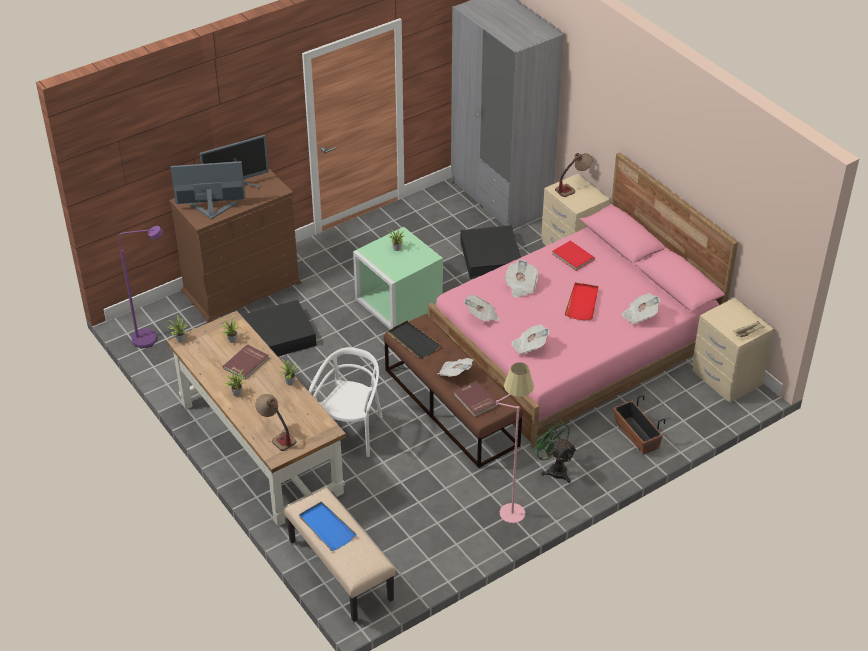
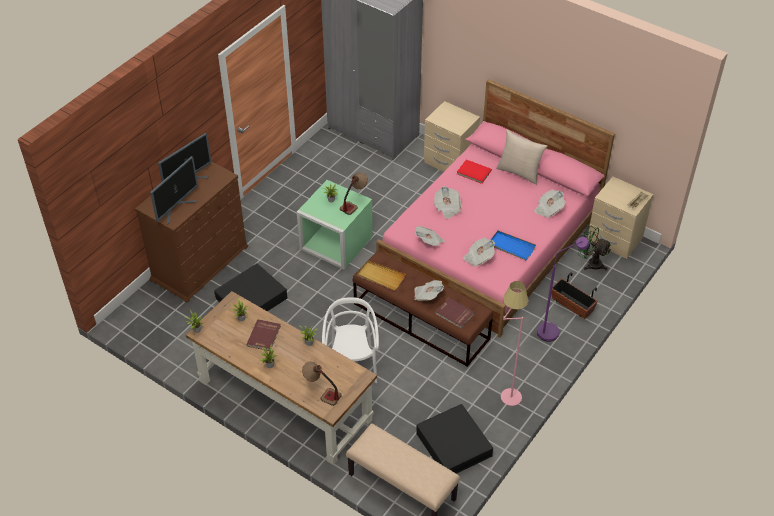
camera: 20 degrees left, 5 degrees up
(151, 339) = (145, 329): purple floor lamp -> purple floor lamp (553, 330)
(211, 210) = (177, 208): monitor -> monitor turned 150 degrees clockwise
(326, 527) = (390, 458): blue tray -> blue tray (511, 246)
(413, 341) = (380, 276): black tray -> beige tray
(490, 257) = (390, 185): black storage box -> black storage box (453, 444)
(554, 469) = (525, 351): green fan -> green fan (590, 263)
(573, 188) = (447, 114): table lamp -> table lamp (354, 203)
(582, 303) = (500, 210): red tray -> none
(626, 269) = (519, 172): none -> beige pillow

